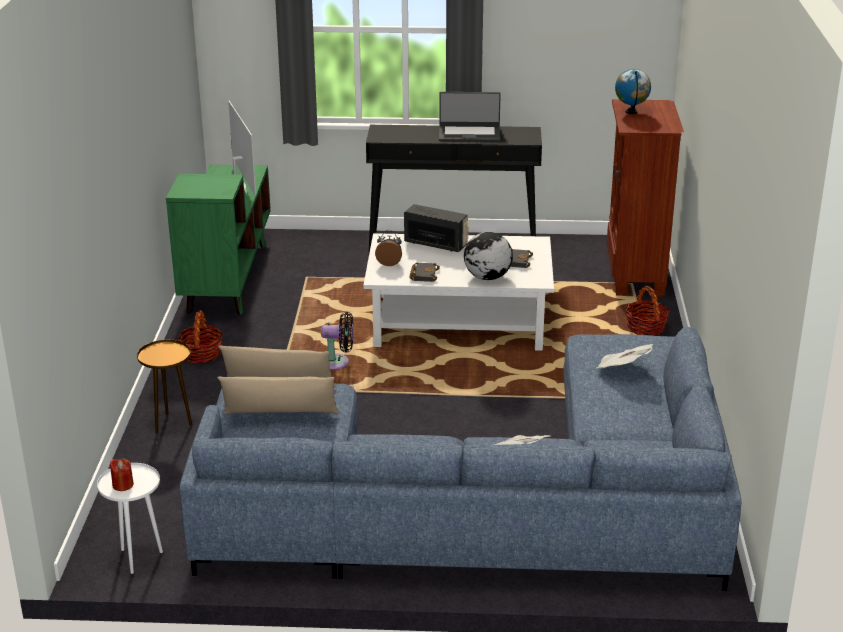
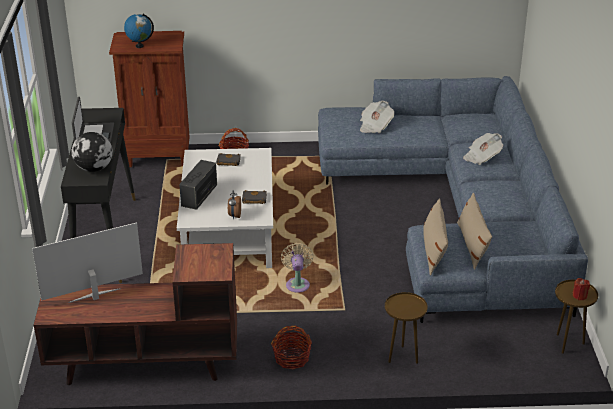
camera: 95 degrees left, 5 degrees up
(138, 558) = (568, 343): white side table -> brown side table
(227, 277) = (143, 365): green tv stand -> brown tv stand
(337, 363) = (297, 284): black fan -> beige fan
(487, 277) = (256, 173): globe -> globe (94, 169)

